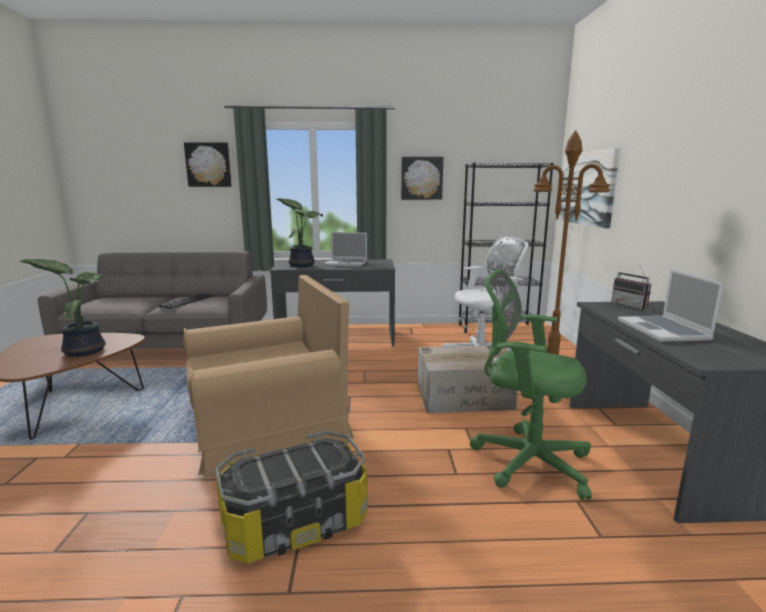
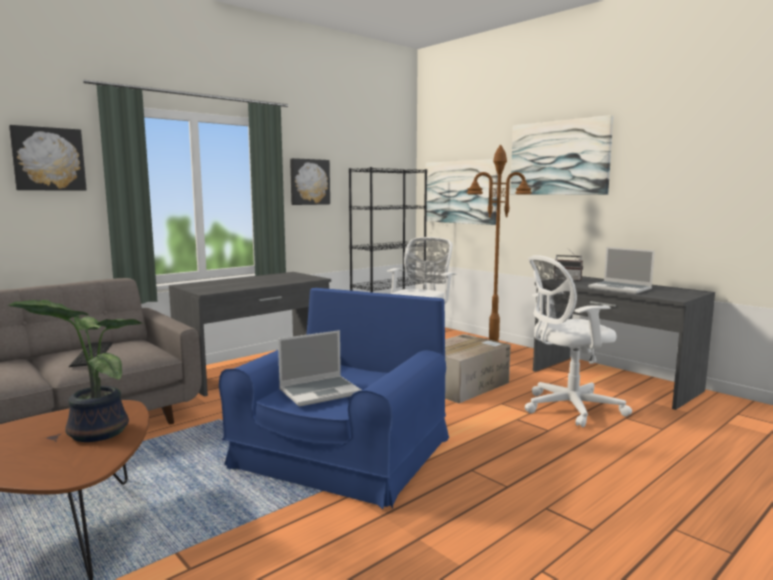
camera: 40 degrees left, 5 degrees down
(266, 420) = (343, 453): brown armchair -> blue armchair
(295, 524) = (519, 499): storage box -> none
(301, 265) = (219, 286): potted plant -> none
(347, 263) = (265, 280): laptop -> laptop (320, 392)
(525, 460) = (567, 408): green office chair -> white office chair
(673, 142) = (559, 158): none -> picture

